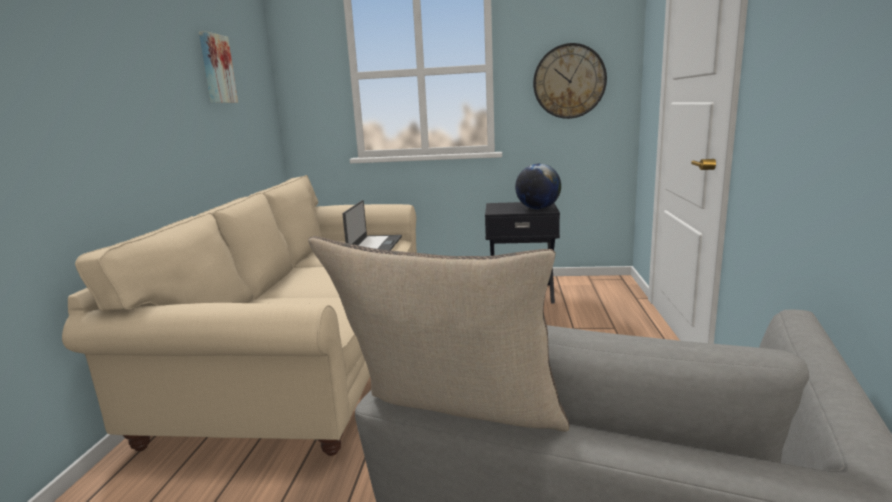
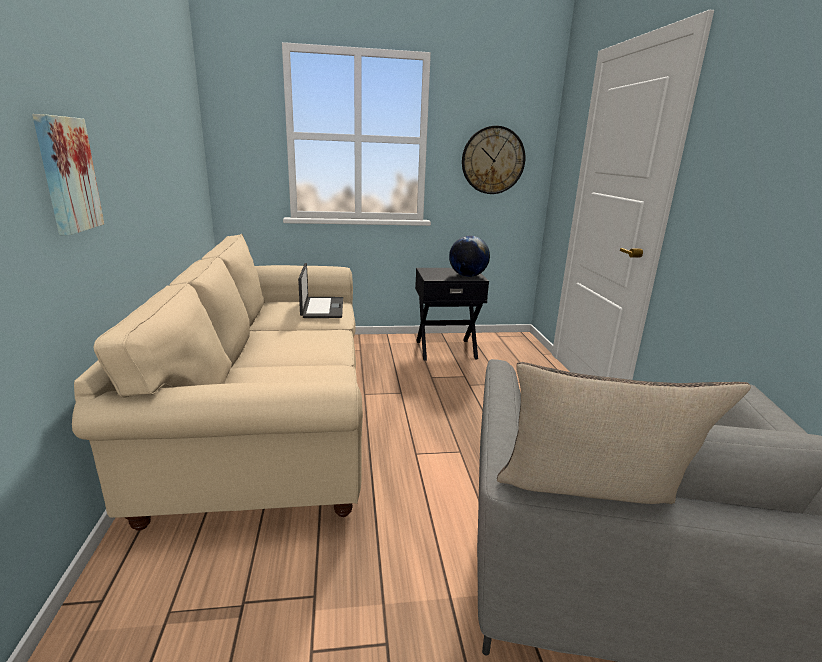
camera: 15 degrees left, 5 degrees up
(216, 69) = (163, 121): picture -> picture (66, 174)

